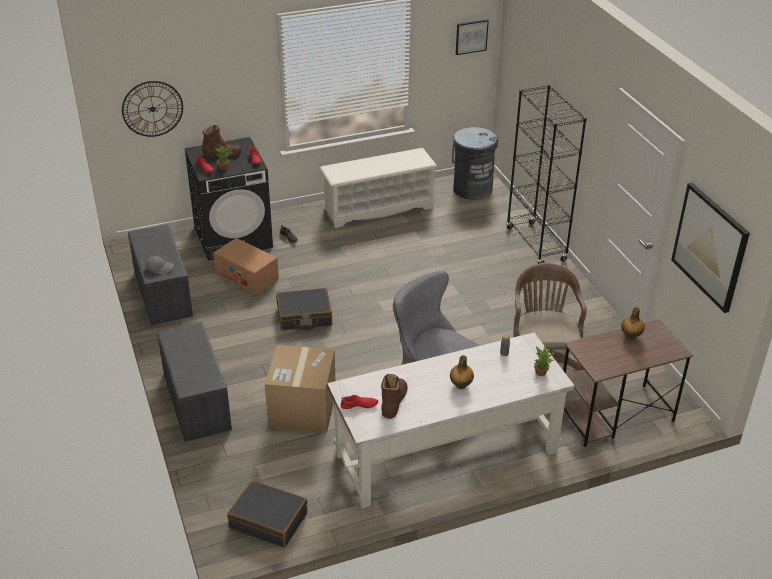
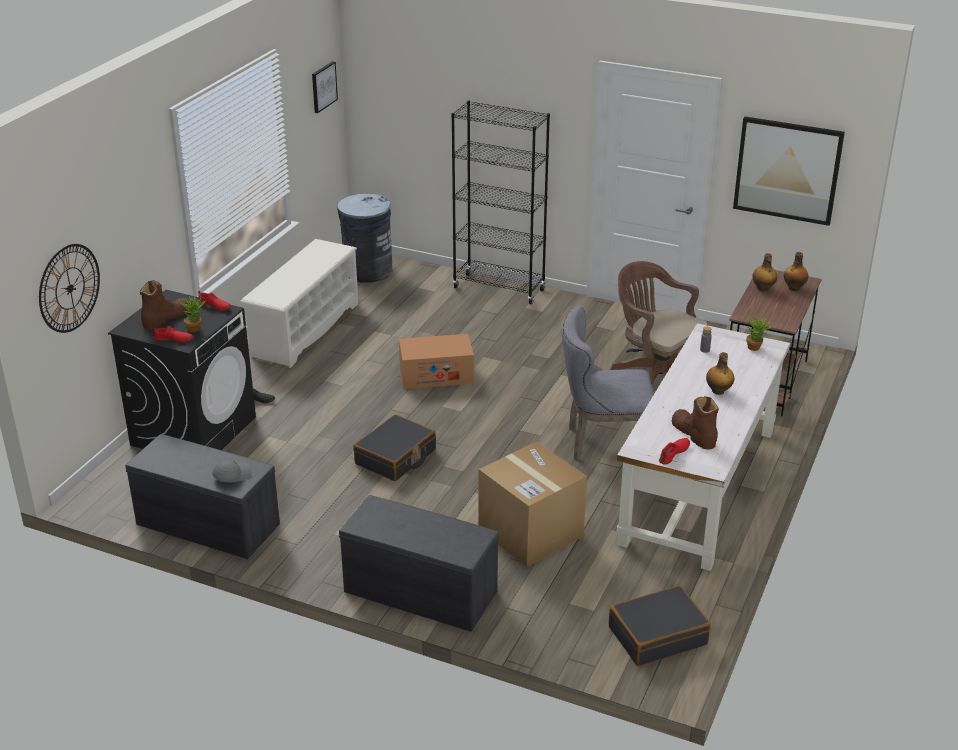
camera: 45 degrees left, 5 degrees down
(247, 276) = (274, 456): cardboard box -> cardboard box (436, 375)
(656, 349) = (794, 288): none -> bottle

